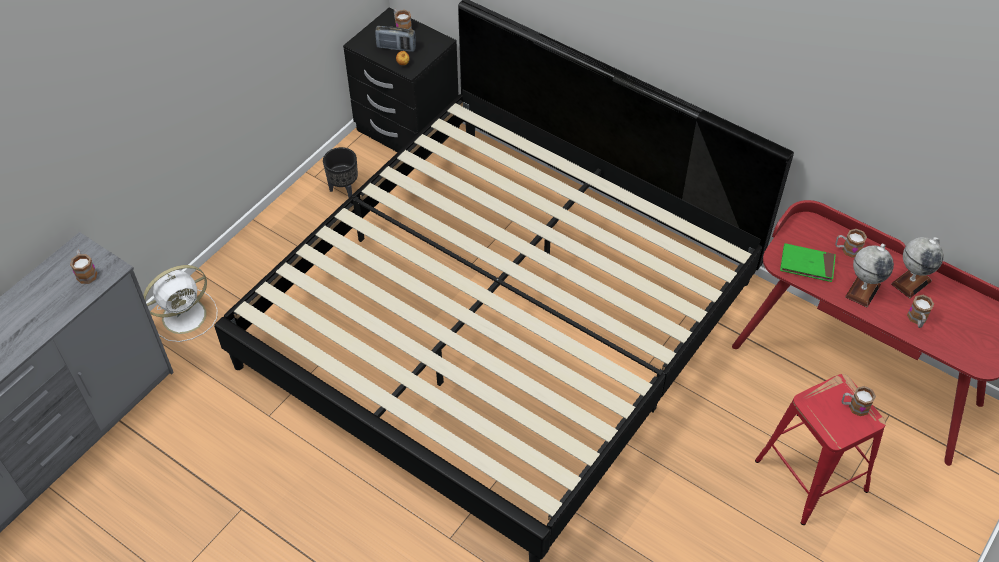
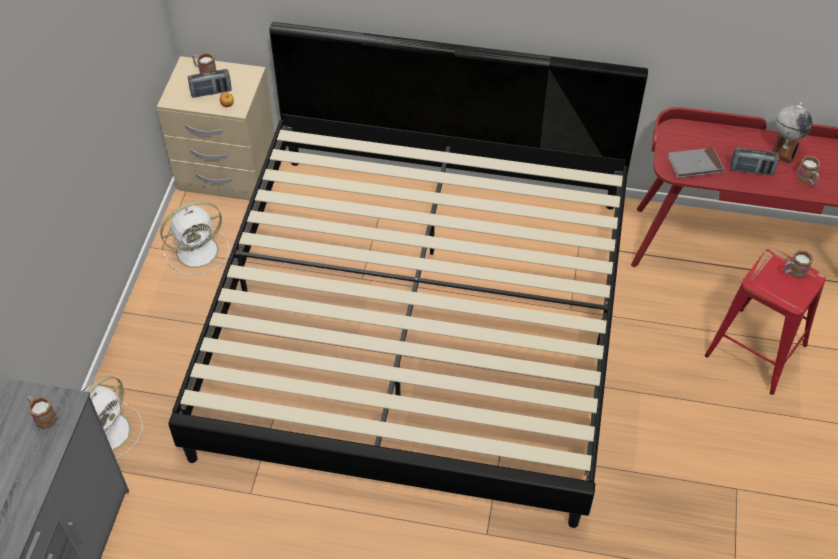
camera: 25 degrees left, 0 degrees up
(344, 189) = (199, 251): black planter -> white fan
(406, 130) = (228, 173): black nightstand -> beige nightstand
(807, 264) = (695, 164): green book -> grey book
(847, 249) = (719, 140): mug -> none
(863, 290) = (751, 170): globe -> radio

